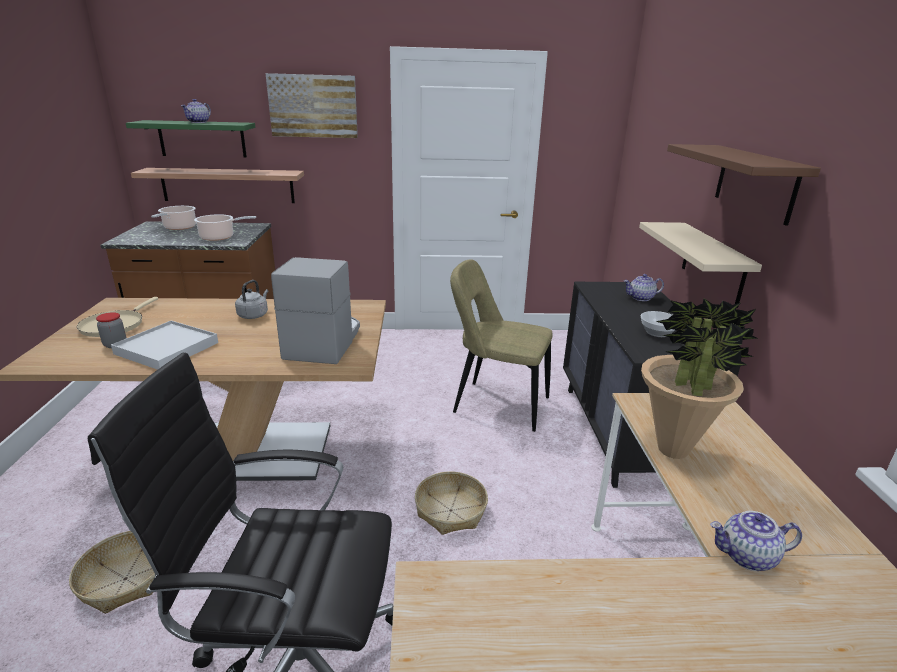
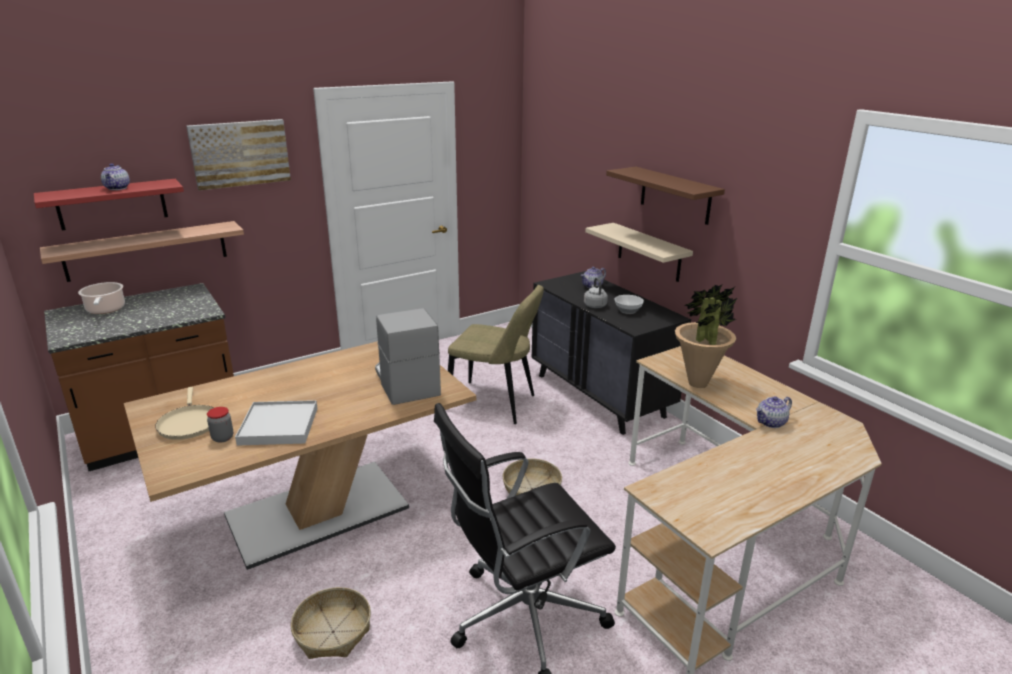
camera: 30 degrees left, 0 degrees up
(202, 139) = (112, 204): green shelf -> red shelf
(219, 237) = (177, 311): cooking pot -> none
(254, 315) = (310, 377): grey kettle -> grey kettle (594, 305)
(496, 404) = (495, 403): beige chair -> beige chair turned 150 degrees counterclockwise

